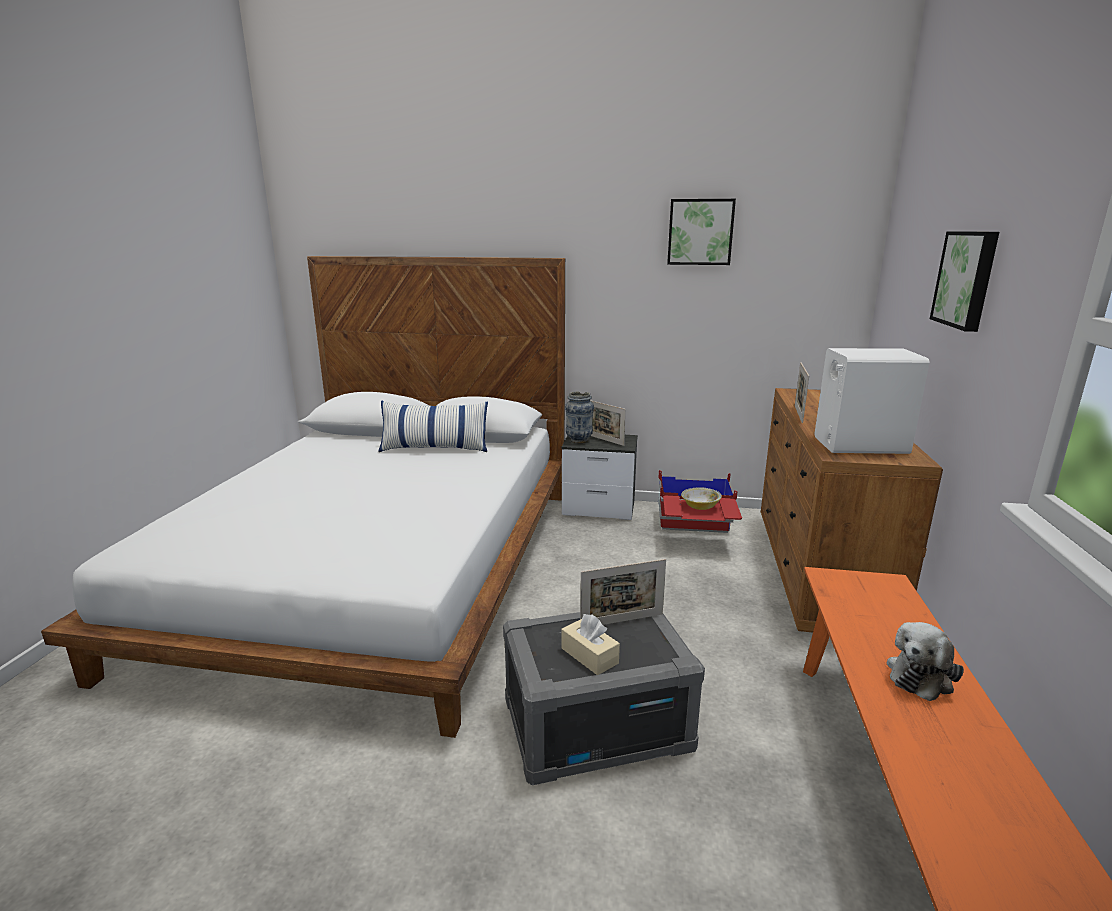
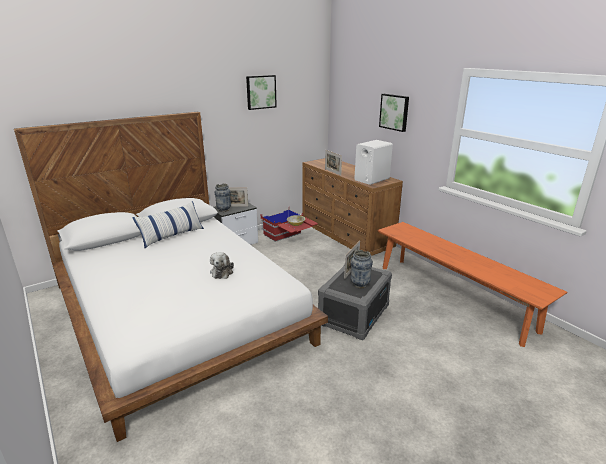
camera: 45 degrees left, 5 degrees up
(589, 656) = (360, 285): beige tissue box -> vase
(921, 675) = (441, 246): plush toy -> plush toy (222, 271)

